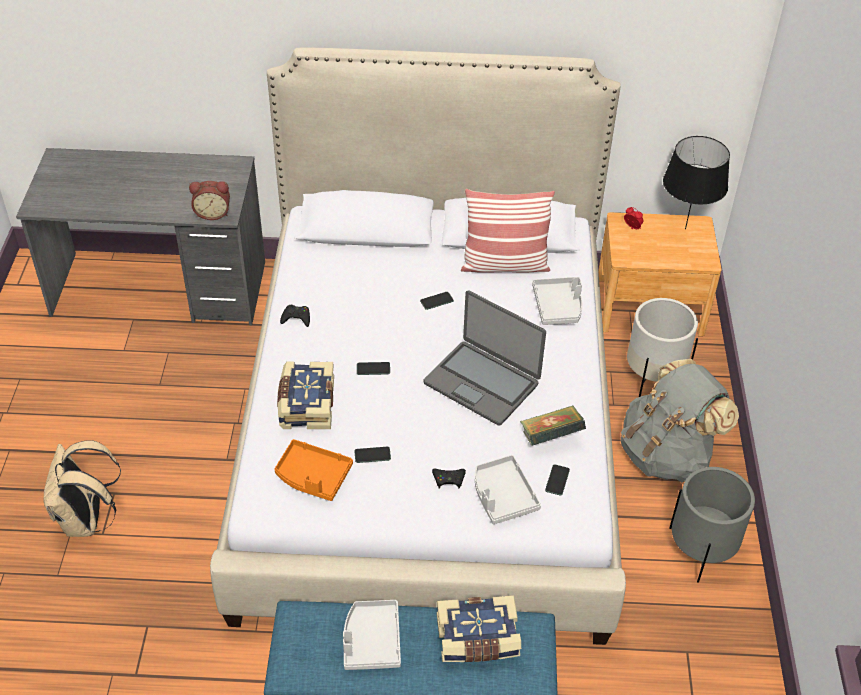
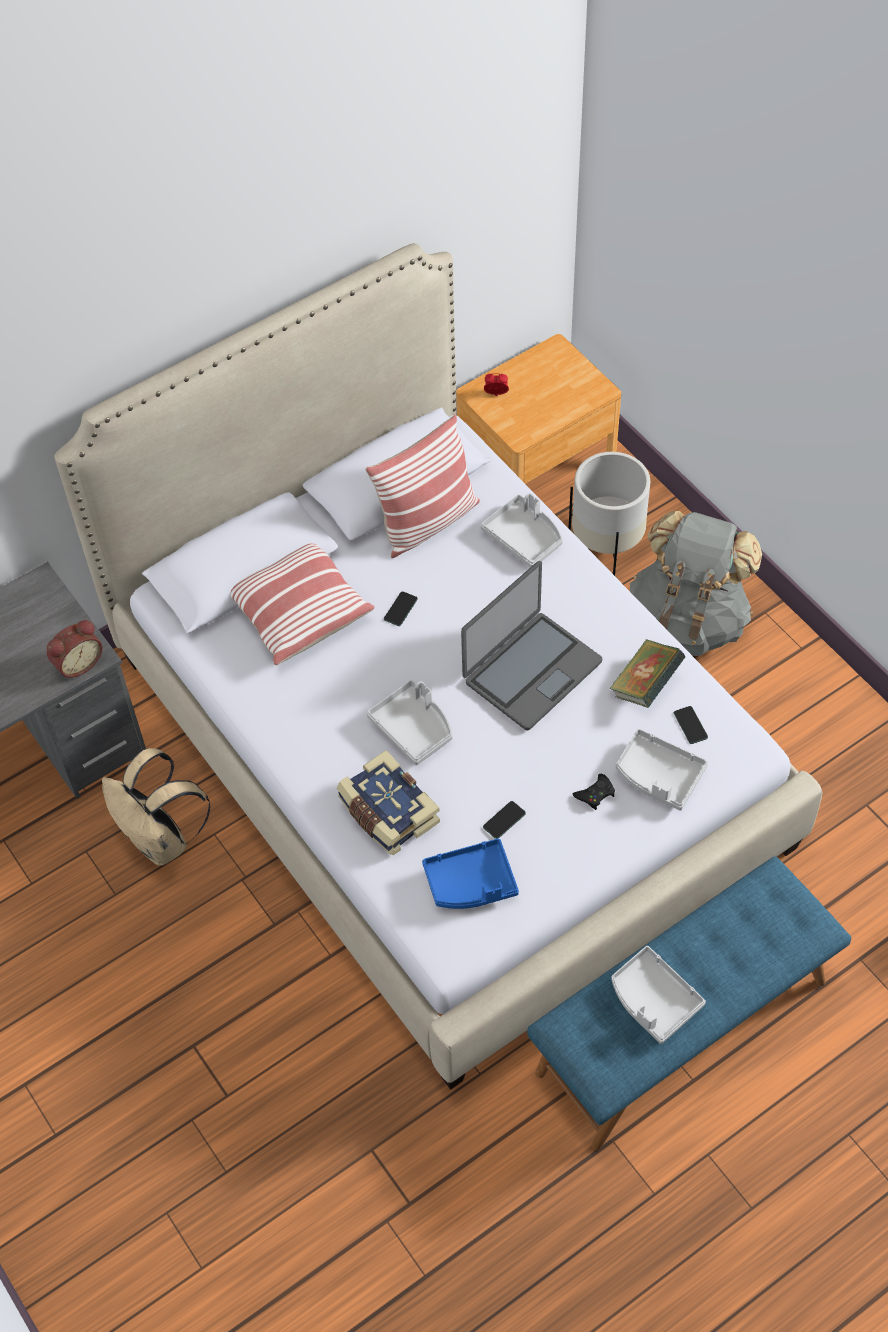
camera: 35 degrees left, 10 degrees up
(87, 521) = (196, 1095): beige backpack -> beige backpack (162, 840)
(296, 318) = (277, 724): black game controller -> none
(313, 476) = (471, 883): orange tray -> blue tray
(373, 267) = (297, 611): none -> pillow
(373, 369) = (413, 728): phone -> grey tray
(477, 639) = (741, 928): book -> none
(482, 382) = (531, 671): laptop -> laptop turned 45 degrees counterclockwise
(685, 229) = (547, 363): black table lamp -> none
(701, 550) = (798, 697): grey planter -> none

